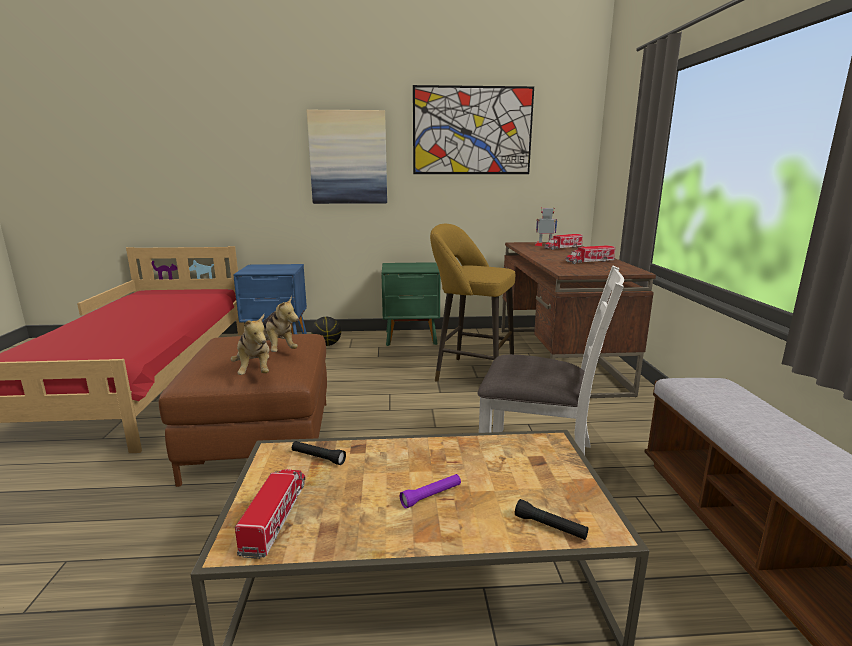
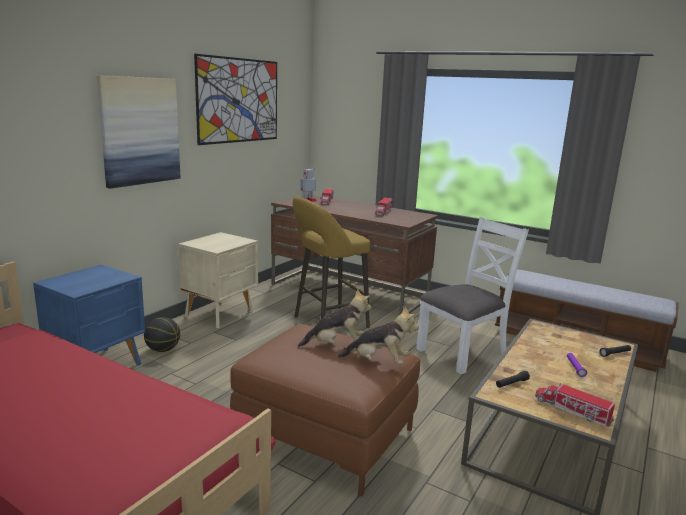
camera: 55 degrees left, 0 degrees up
(411, 338) = (220, 314): green nightstand -> beige nightstand

